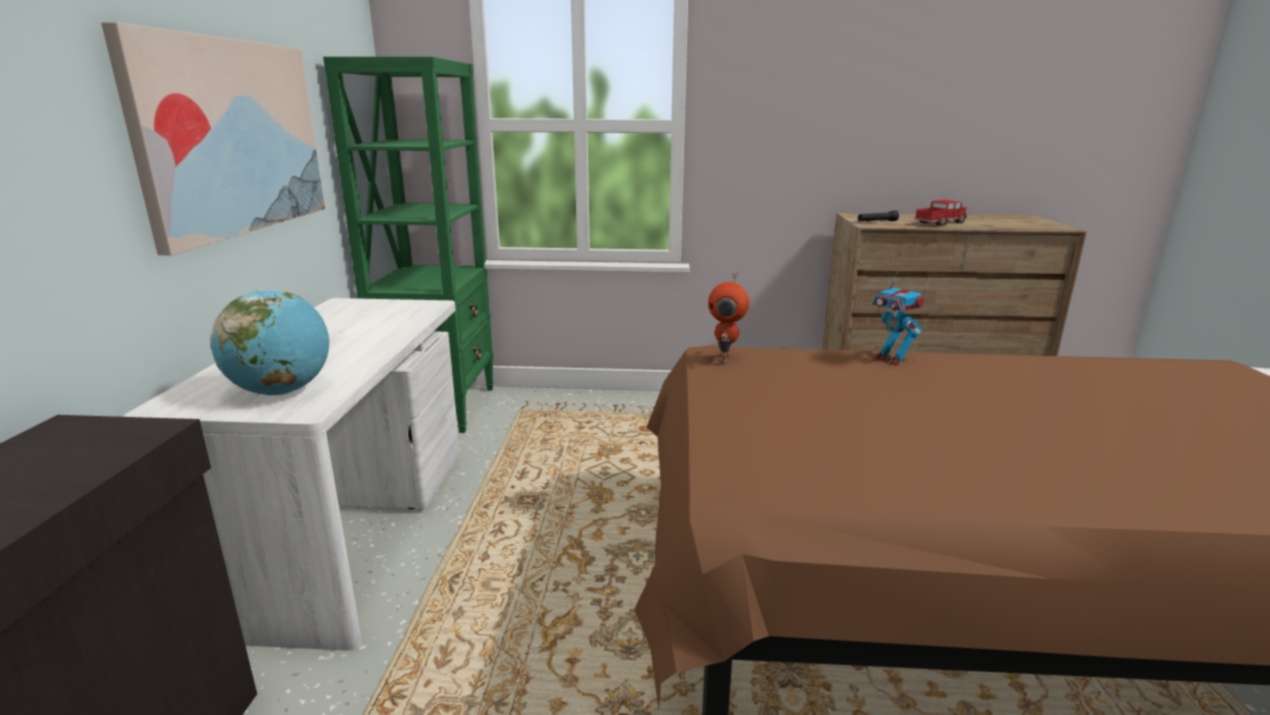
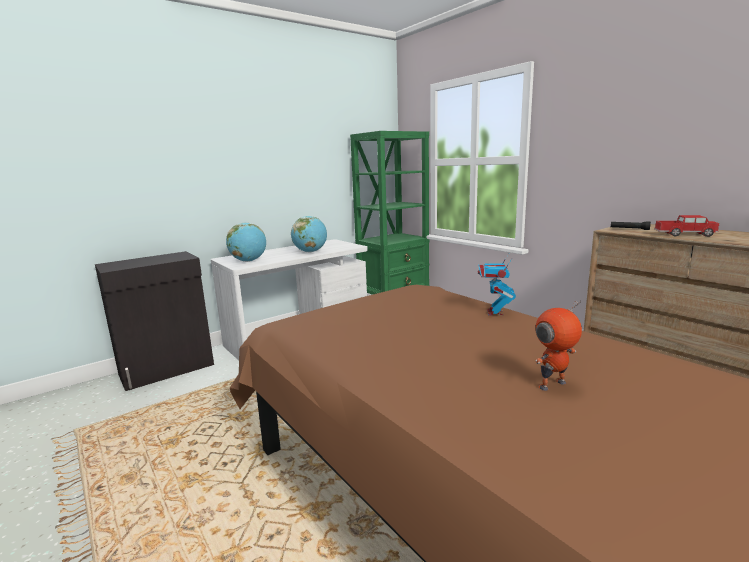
camera: 50 degrees right, 5 degrees down
(231, 137) = (285, 168): picture -> none
(372, 335) = (310, 252): none -> globe
(725, 359) = (412, 290): toy robot -> toy robot (553, 386)

